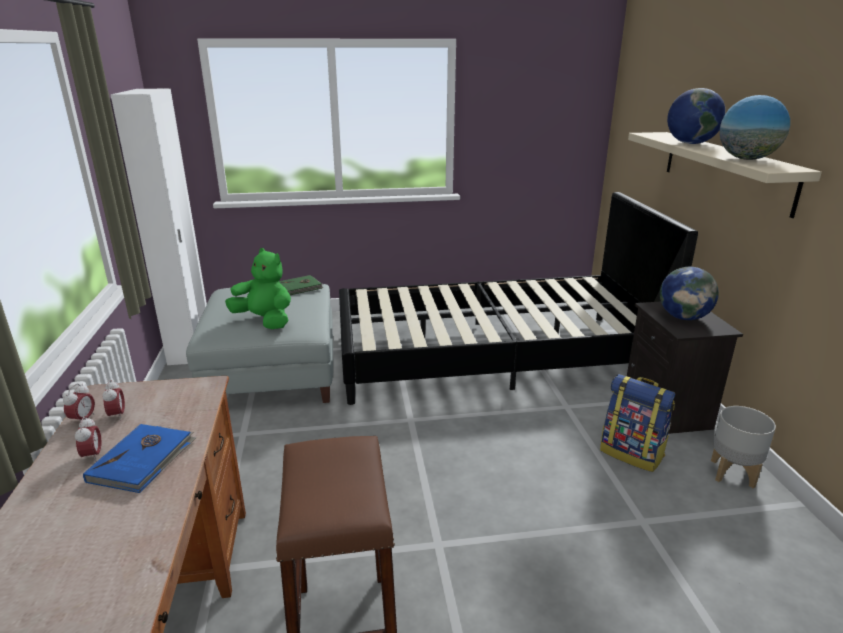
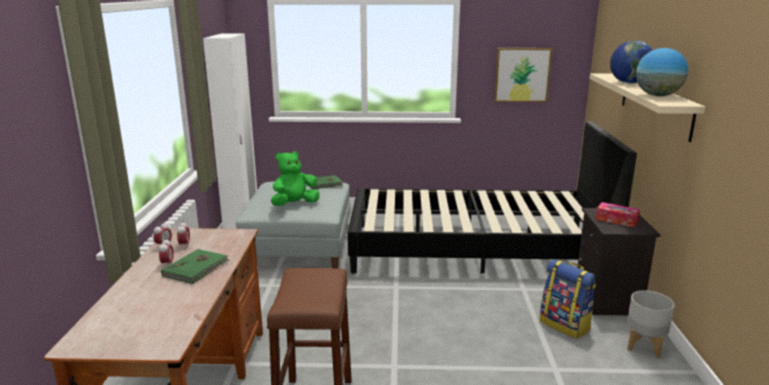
camera: 10 degrees right, 5 degrees down
(143, 460) = (197, 268): blue book -> green book
(265, 321) = (294, 204): green plush toy -> green plush toy turned 75 degrees counterclockwise
(532, 137) = (522, 75): none -> picture
(683, 317) = (616, 220): globe -> tissue box

